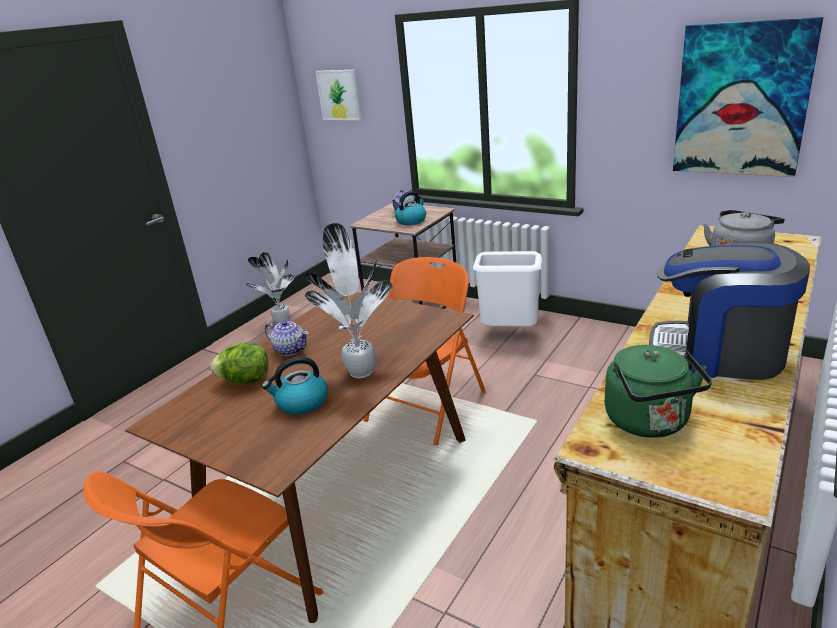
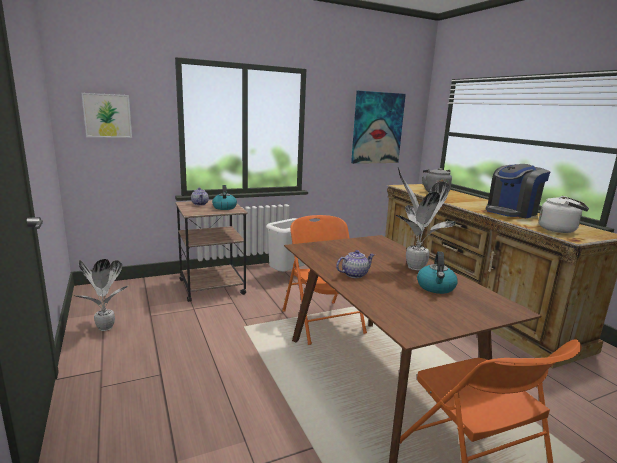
camera: 60 degrees left, 10 degrees down
(246, 381) = (382, 294): lettuce -> none
(650, 423) = (559, 230): green kettle -> white kettle

